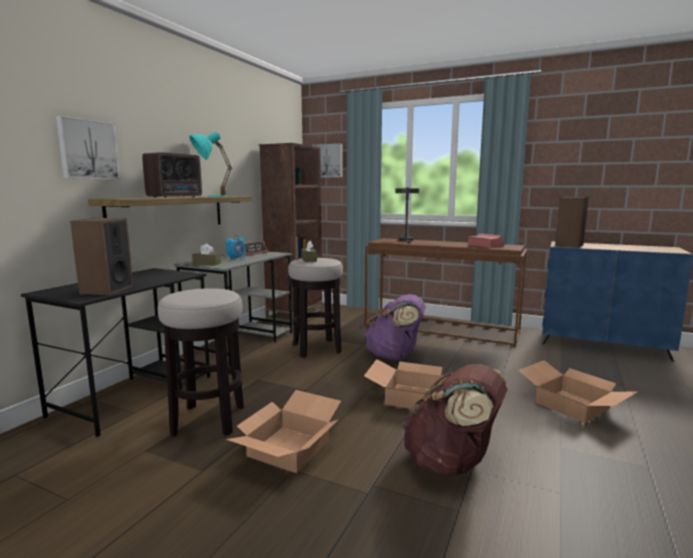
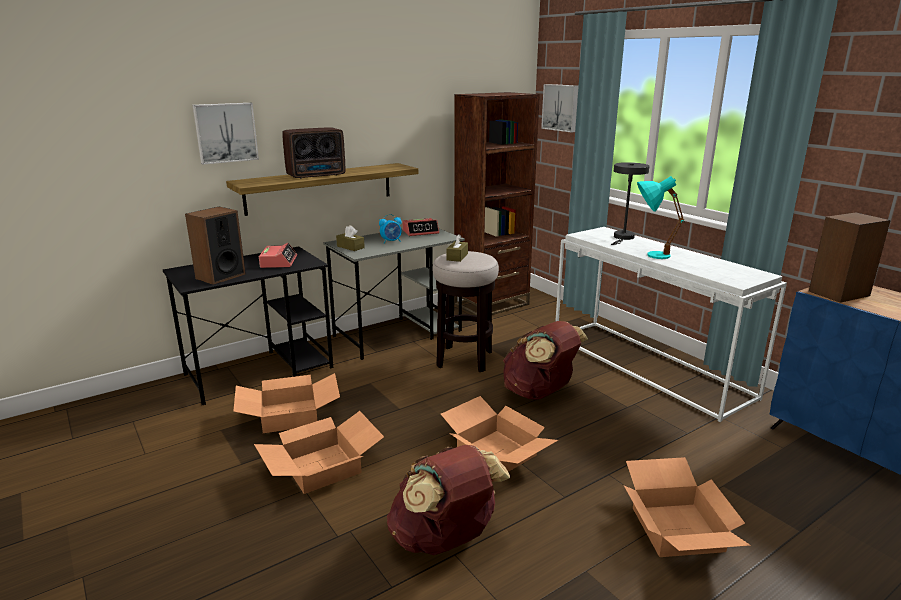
camera: 30 degrees right, 10 degrees up
(208, 420) = (288, 416): stool -> cardboard box
(210, 196) = (366, 169): turquoise table lamp -> turquoise table lamp (649, 255)
(395, 356) = (539, 393): purple backpack -> brown backpack
(441, 328) = (649, 366): brown console table -> white console table
(485, 245) = (712, 268): alarm clock -> alarm clock (278, 262)

